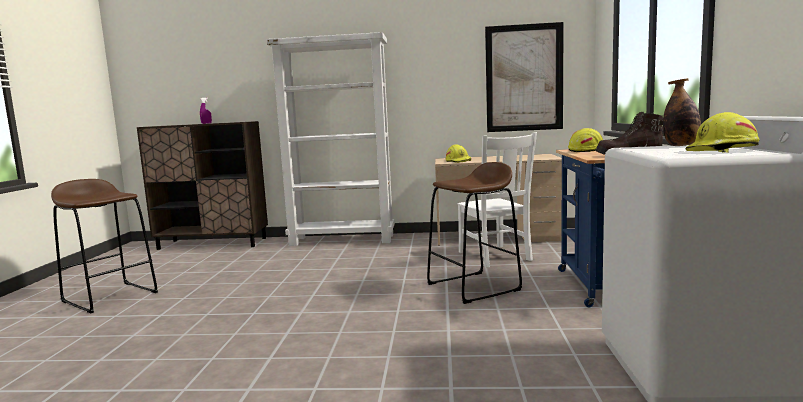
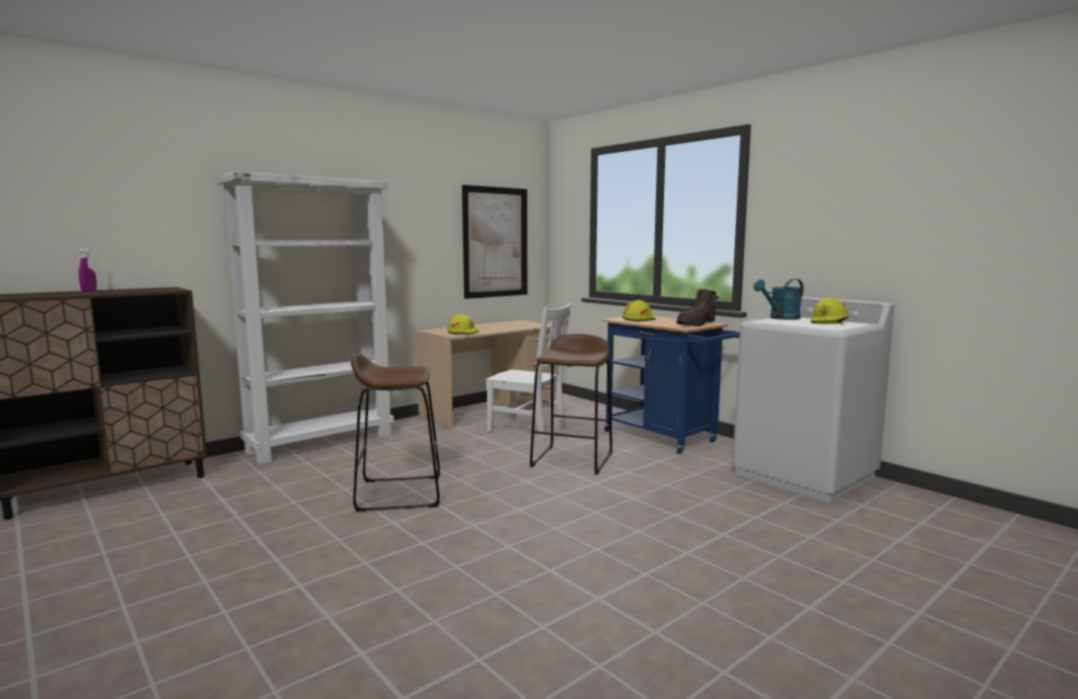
camera: 45 degrees left, 0 degrees up
(110, 296) = (132, 597): brown stool -> brown stool (399, 493)
(681, 146) = (780, 318): bottle -> turquoise watering can

